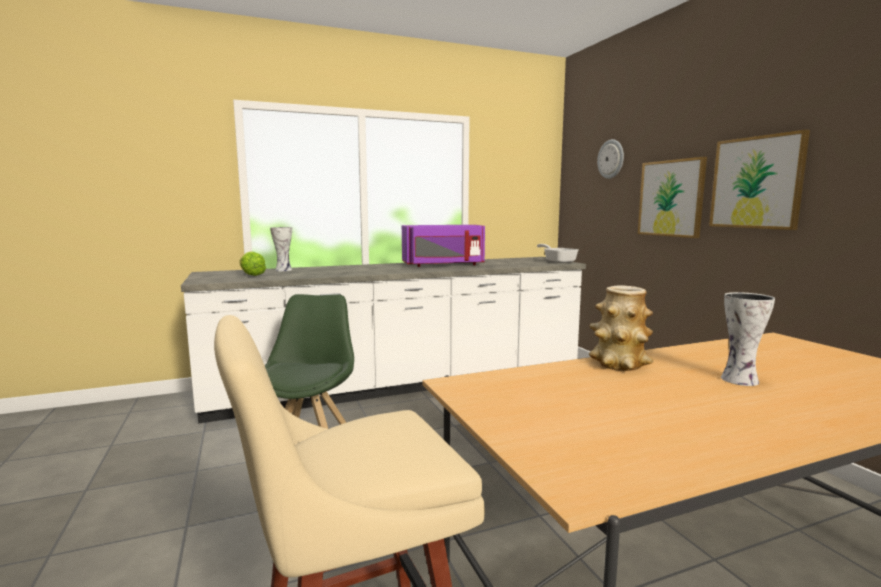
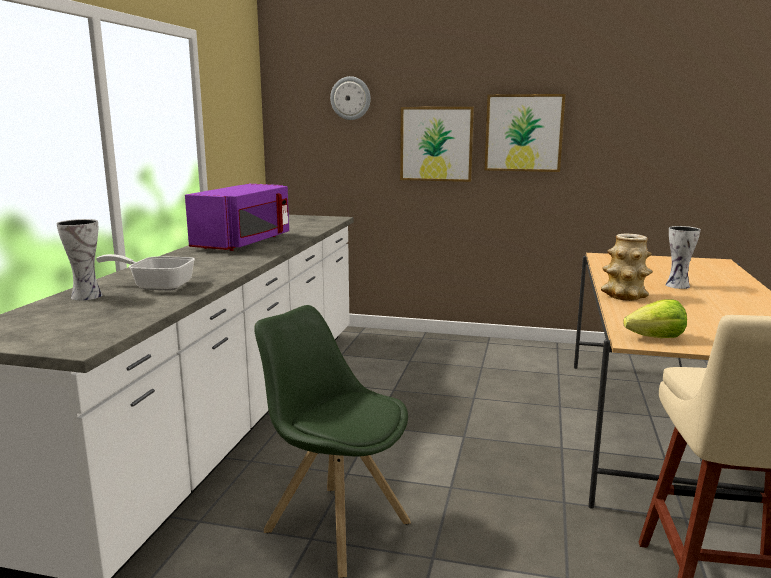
camera: 55 degrees left, 5 degrees up
(251, 275) = (90, 315): lettuce -> lettuce (656, 338)
(557, 261) = (320, 218): frying pan -> frying pan (157, 286)

